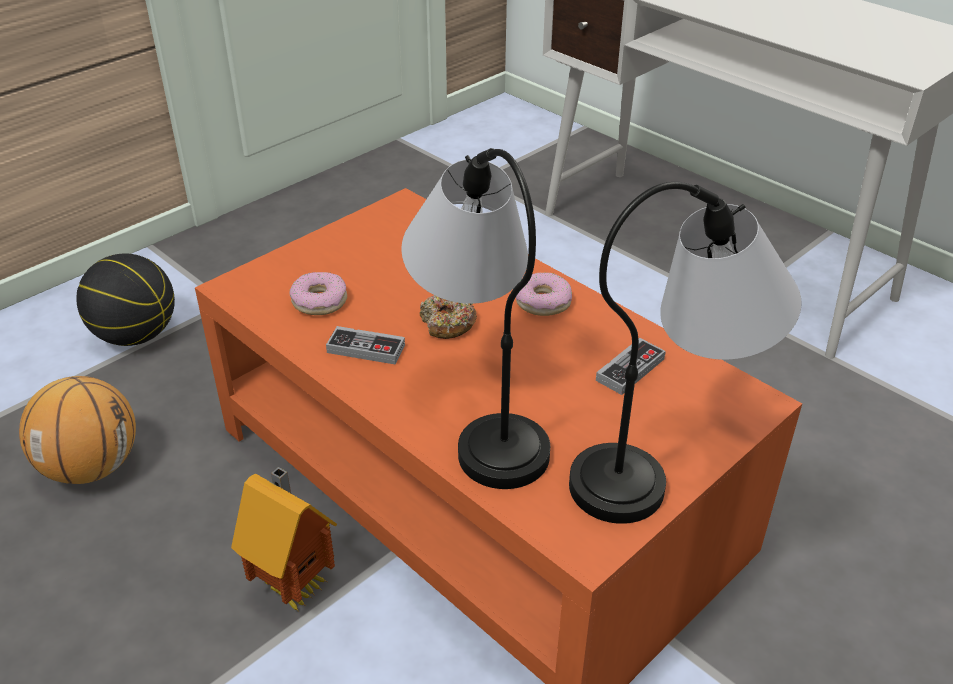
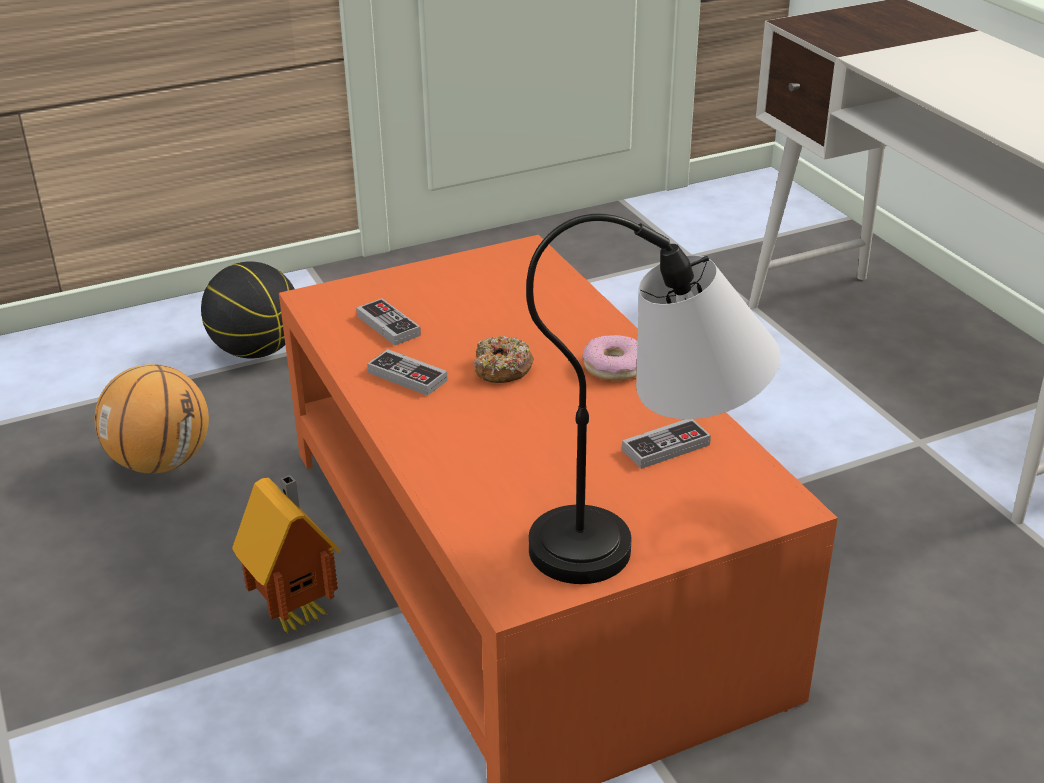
camera: 20 degrees right, 5 degrees down
(319, 301) = (388, 326): donut -> game controller
(482, 413) = (485, 456): table lamp -> none

